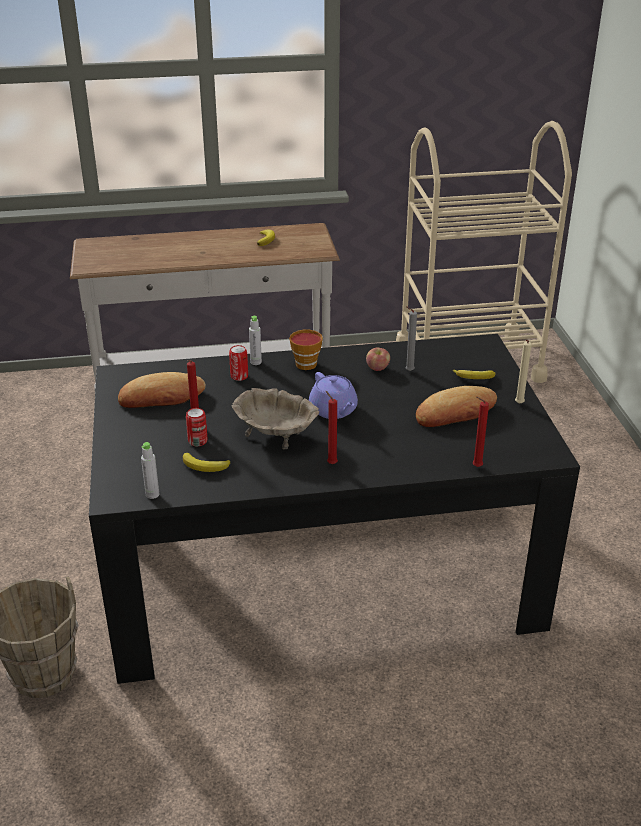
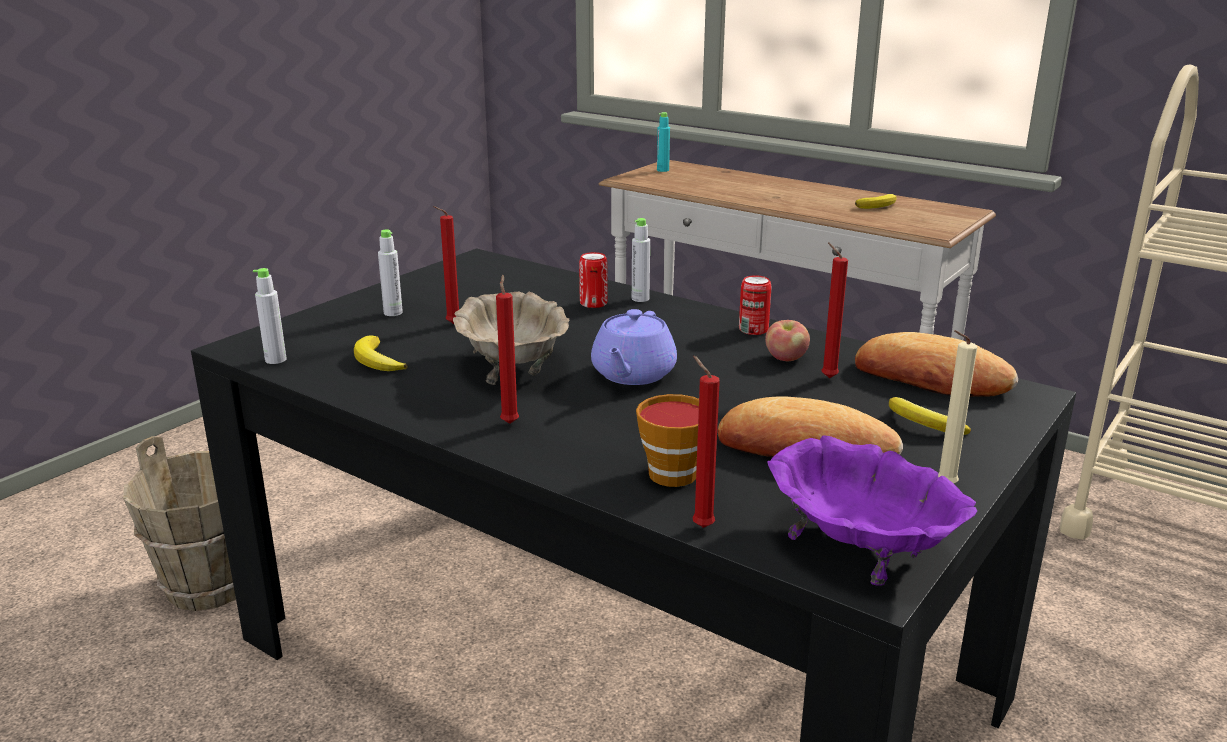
camera: 45 degrees right, 10 degrees down
(95, 251) = (663, 170): none -> turquoise bottle
(149, 434) = (393, 313): none -> grey bottle
(161, 397) = (475, 290): bread -> bread (931, 379)
(197, 441) = (421, 337): can -> can (753, 330)
(305, 363) = (698, 319): cup -> cup (676, 471)
(408, 371) = (826, 377): grey candle -> red candle
(531, 444) = (862, 547): none -> purple bowl

